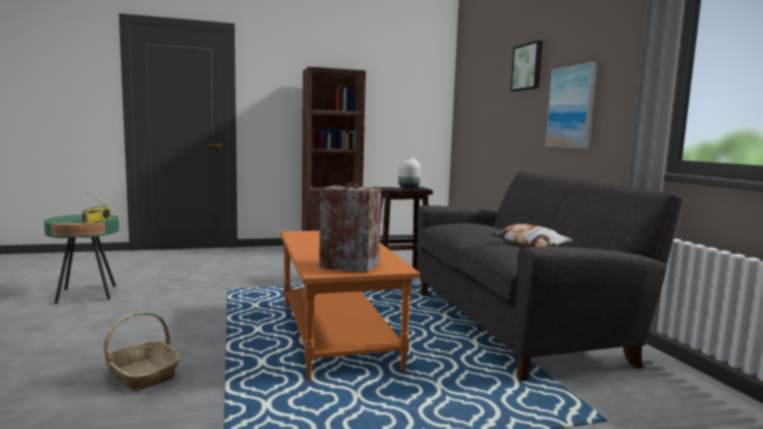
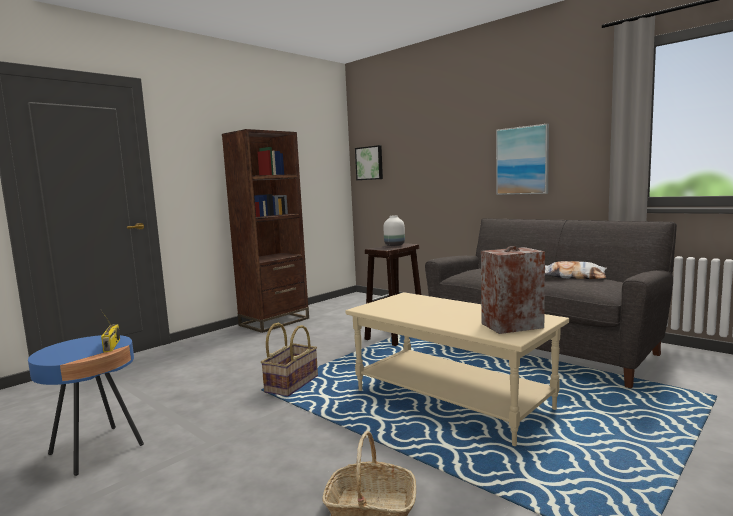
camera: 30 degrees left, 0 degrees up
(86, 294) = (96, 450): green side table -> blue side table
(253, 291) = (291, 384): none -> basket
(338, 336) = (453, 399): orange coffee table -> beige coffee table
(528, 67) = (460, 127): picture -> picture (370, 163)

